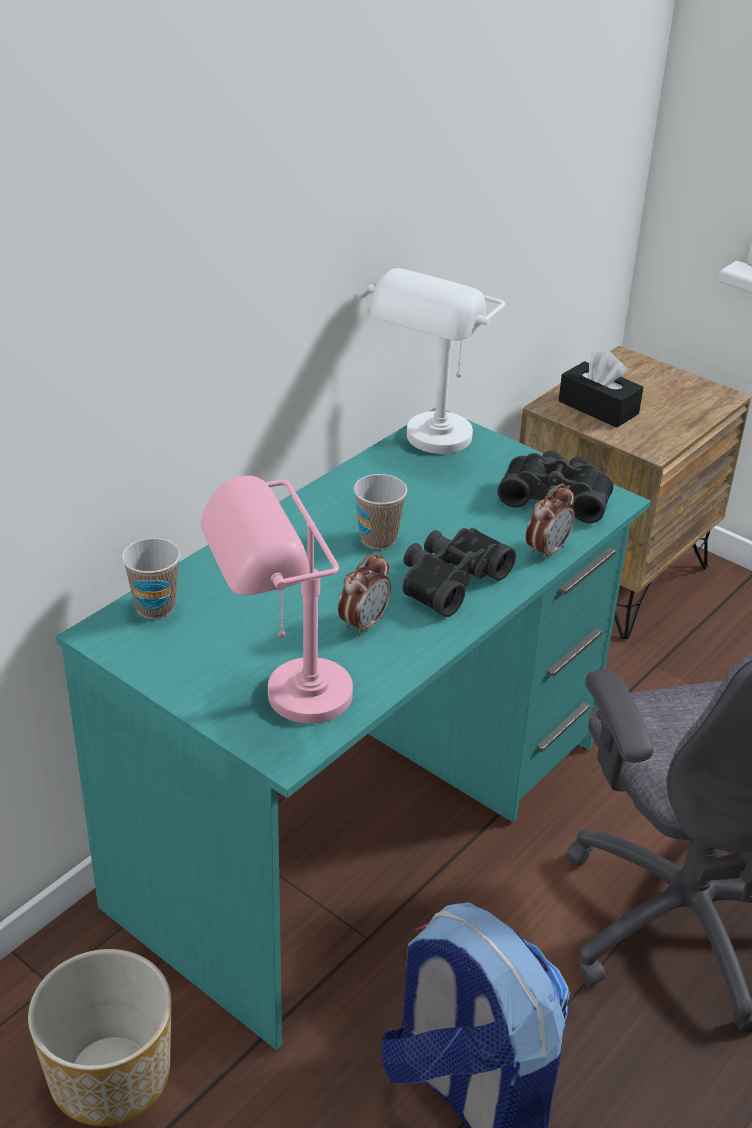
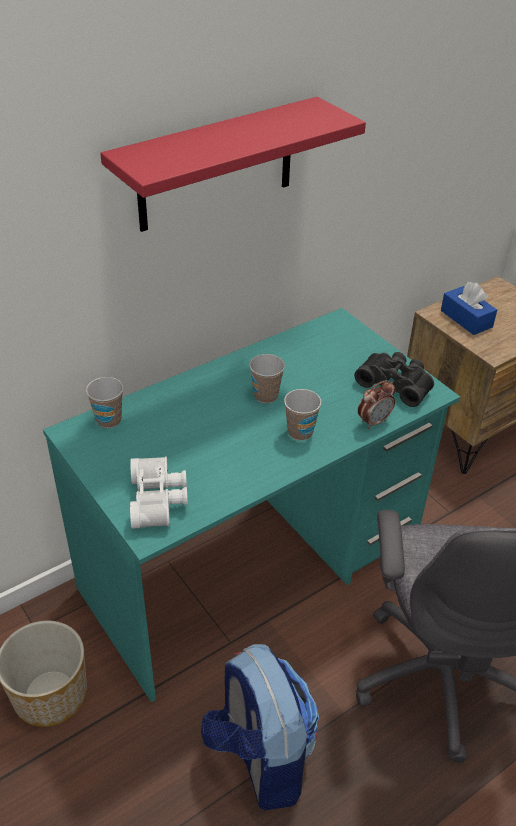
camera: 15 degrees right, 5 degrees up
(277, 198) = (216, 165): none -> red shelf
(282, 703) = (159, 499): pink table lamp -> white binoculars
(364, 624) = (233, 453): alarm clock -> none
(430, 447) = (325, 336): white table lamp -> none
(449, 580) = (300, 432): black binoculars -> cup
(598, 407) = (466, 319): black tissue box -> blue tissue box

